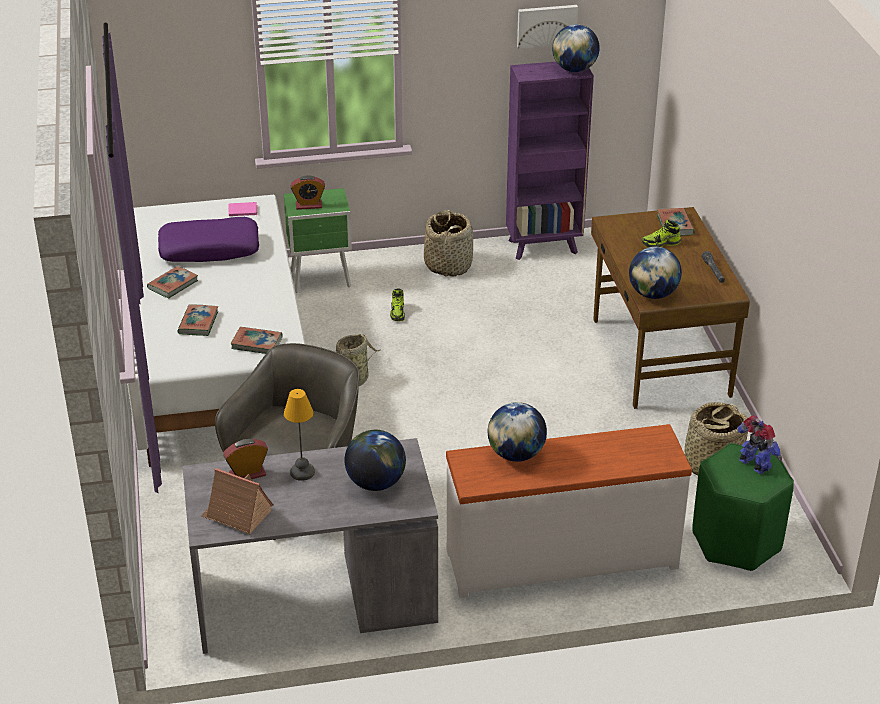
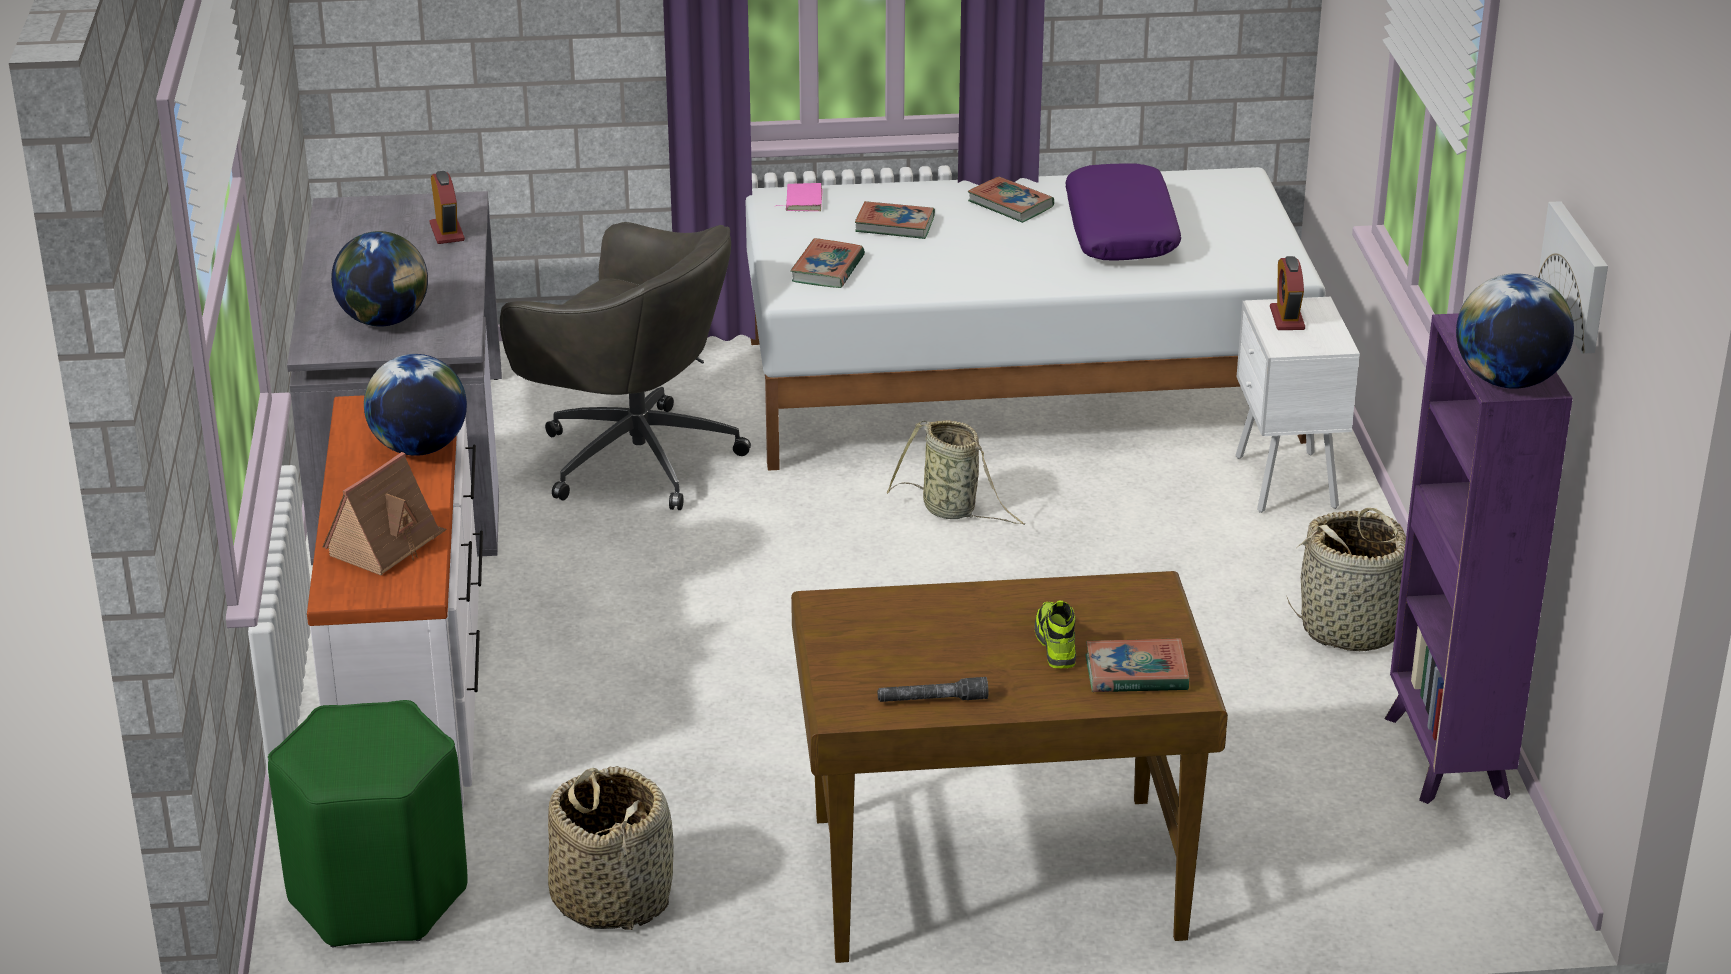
camera: 95 degrees right, 5 degrees down
(237, 514) = (363, 226): toy house -> toy house (386, 544)
(243, 211) = (1252, 256): pink book -> pink book (802, 200)
(302, 471) = (435, 269): table lamp -> none
(322, 279) = (1284, 484): green nightstand -> white nightstand
(398, 313) = (1170, 561): shoe -> none
(653, 294) = (853, 612): globe -> none
(754, 465) = (371, 756): toy robot -> none

